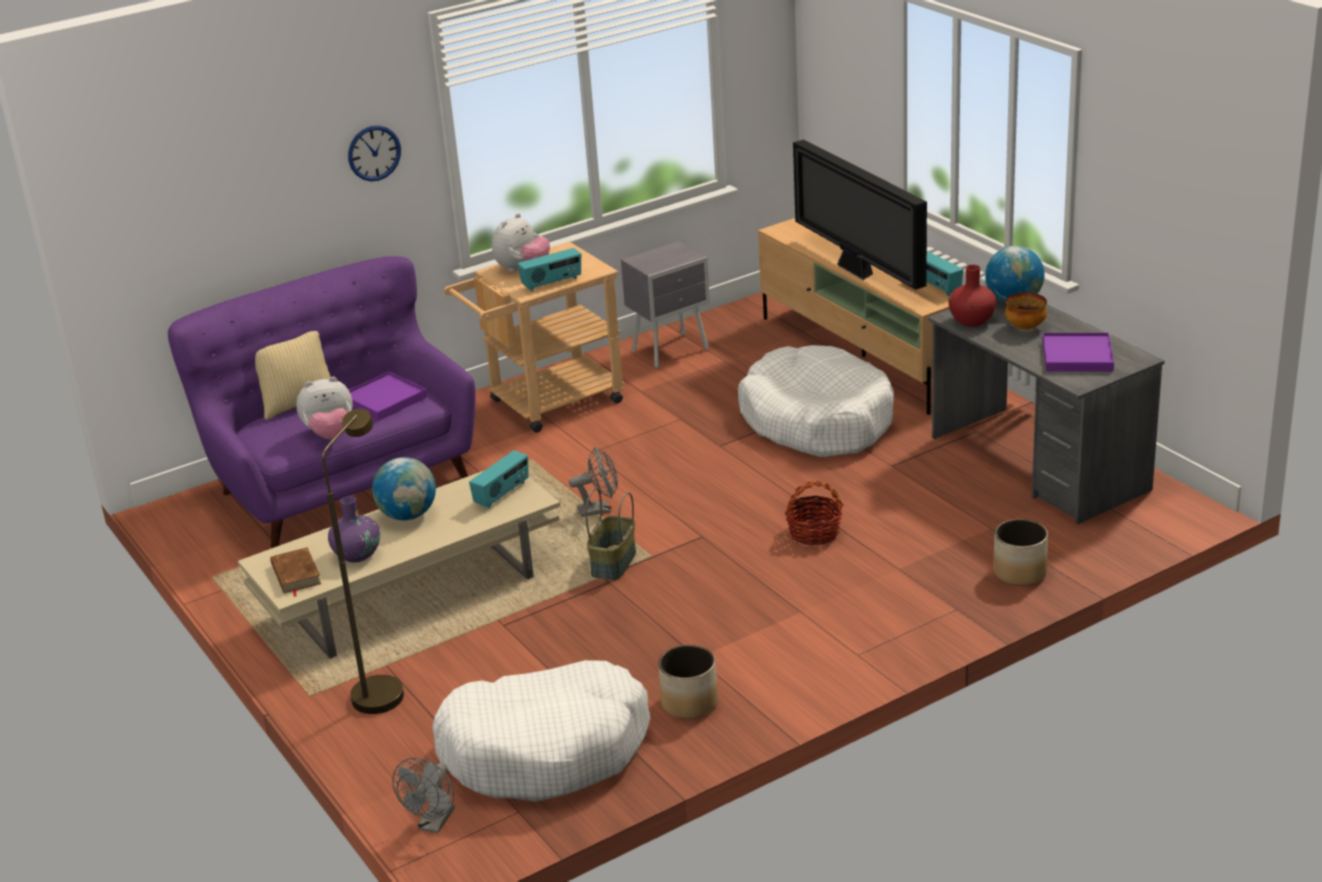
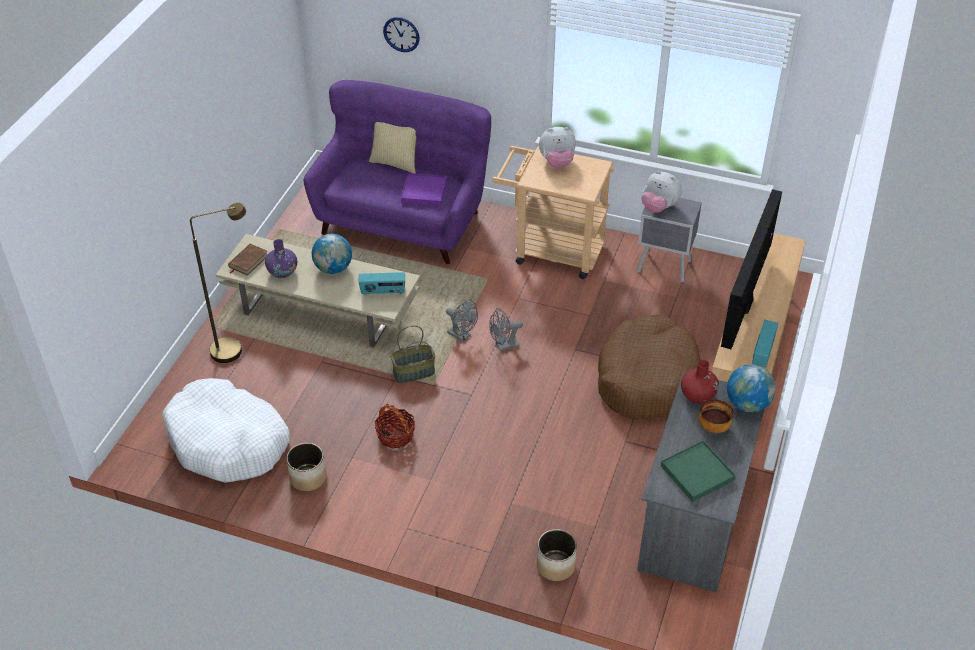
camera: 50 degrees right, 15 degrees up
(330, 435) = (372, 194): plush toy -> plush toy (659, 207)
(374, 153) = (494, 42): wall clock -> wall clock (401, 34)
(434, 824) = (142, 433): grey fan -> grey fan (503, 346)
(552, 283) = (551, 184): radio -> none
(814, 533) = (517, 443): basket -> basket (395, 435)
(817, 421) = (646, 378): white dog bed -> brown dog bed
(1077, 356) = (697, 473): purple tray -> green tray

